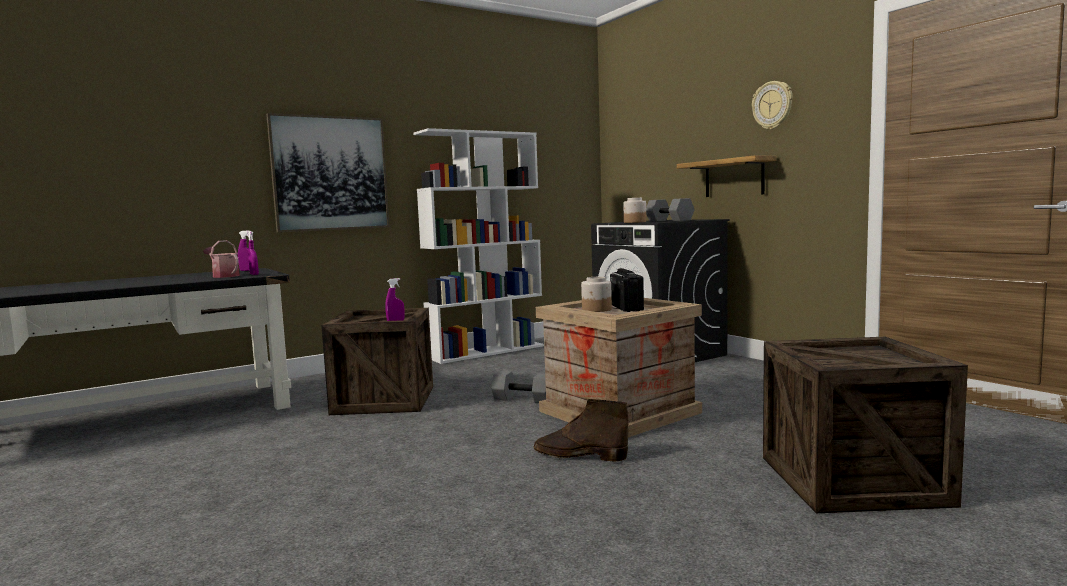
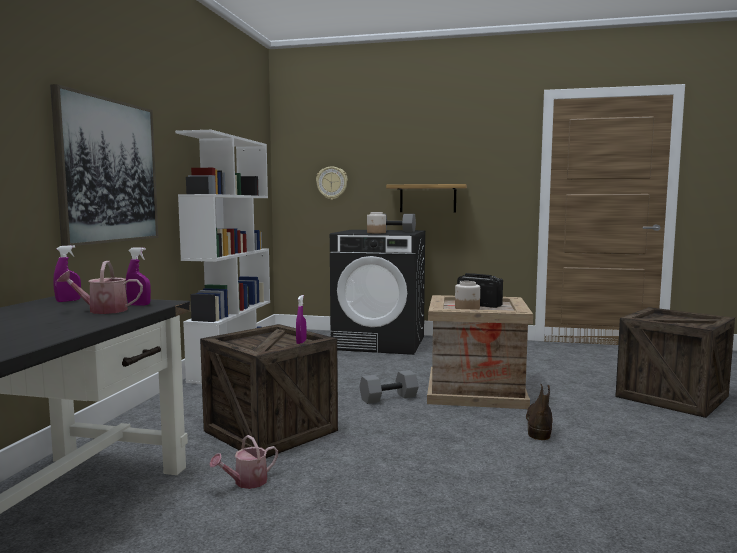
camera: 45 degrees left, 0 degrees up
(290, 424) = (246, 482): none -> watering can
(579, 455) = (539, 425): brown boot -> brown boot turned 135 degrees clockwise
(772, 105) = (463, 147): wall clock -> wall clock (332, 183)

